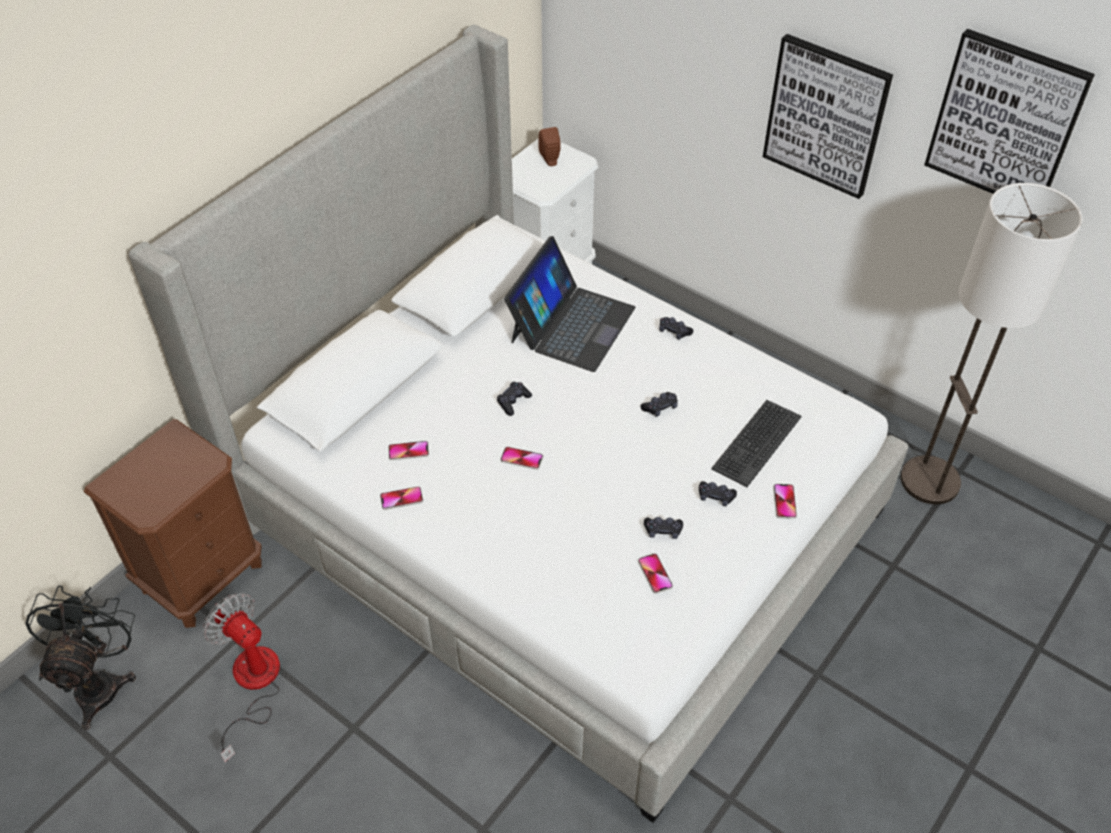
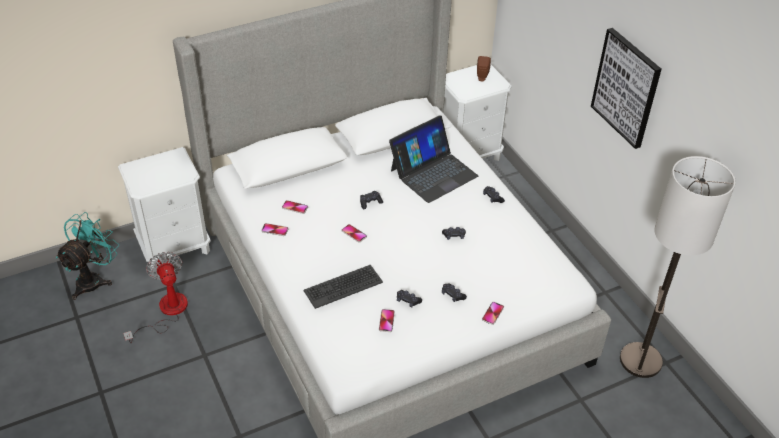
camera: 25 degrees right, 5 degrees down
(101, 682) = (94, 279): black fan -> turquoise fan
(202, 576) = (174, 247): brown nightstand -> white nightstand
(756, 442) = (498, 275): keyboard -> keyboard (343, 286)
(1005, 120) = (715, 115): picture -> none

